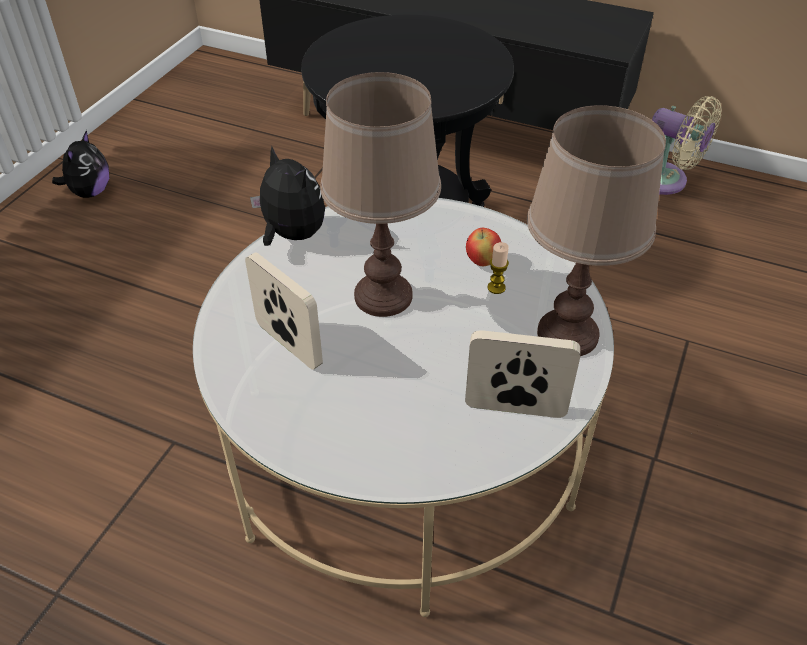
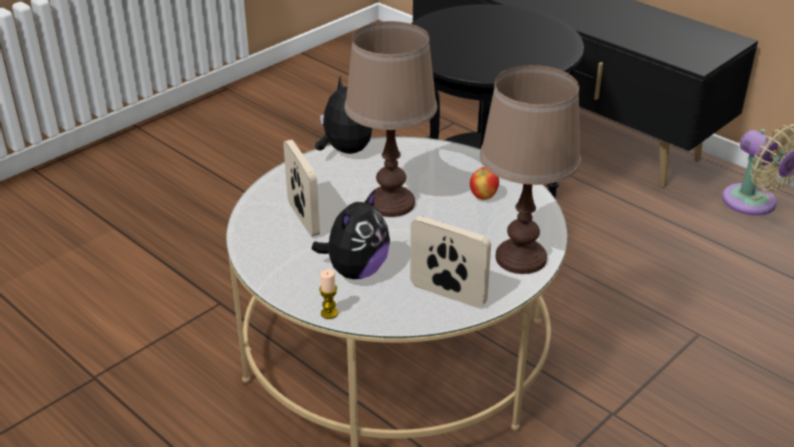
camera: 20 degrees right, 10 degrees down
(90, 192) = (235, 116): plush toy -> plush toy (356, 270)
(496, 287) = (483, 216): candle -> candle (329, 313)

